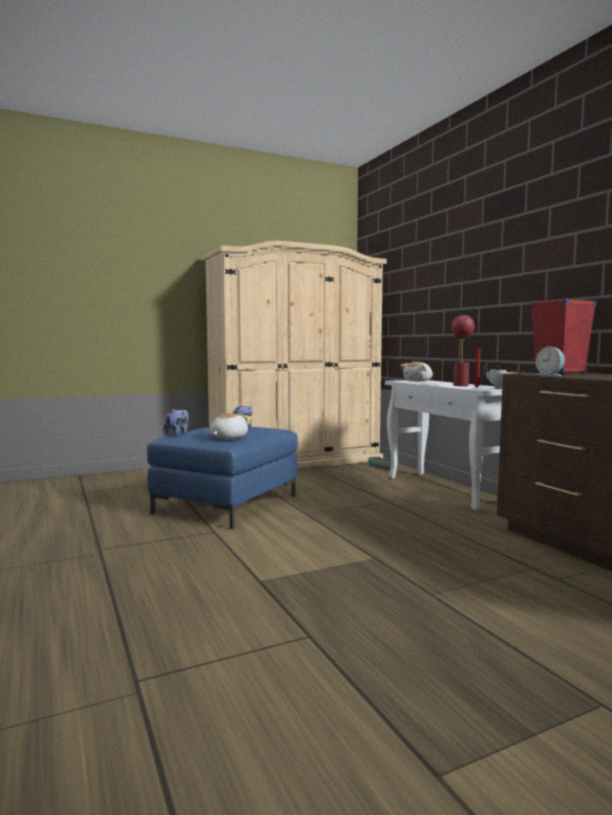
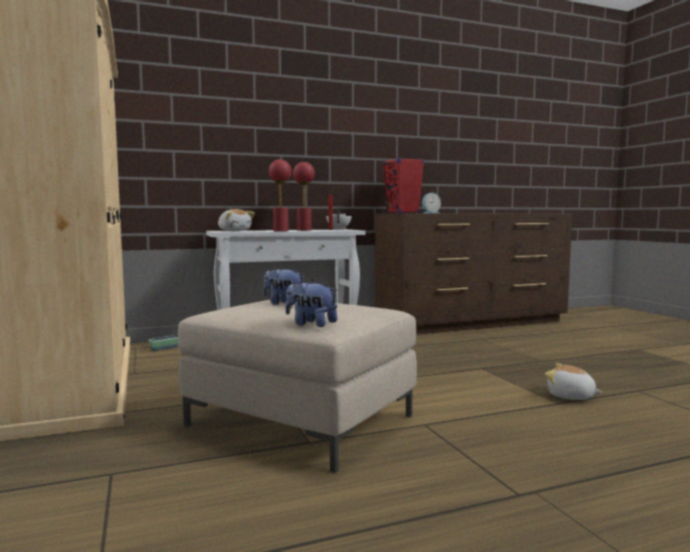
camera: 85 degrees left, 0 degrees up
(227, 438) = (361, 307): plush toy -> plush toy (570, 396)
(227, 504) = (300, 420): blue ottoman -> beige ottoman
(429, 384) = (281, 231): none -> red table lamp

